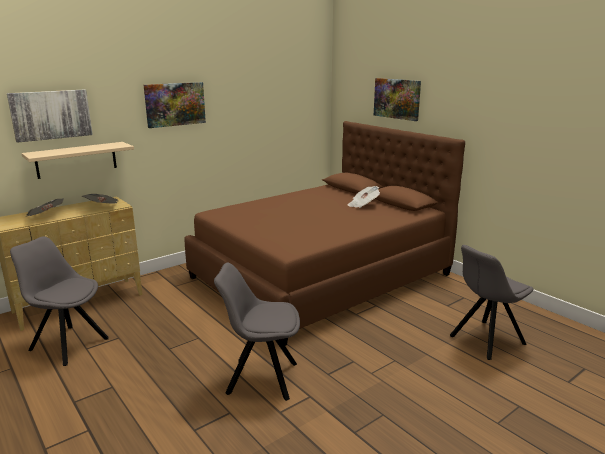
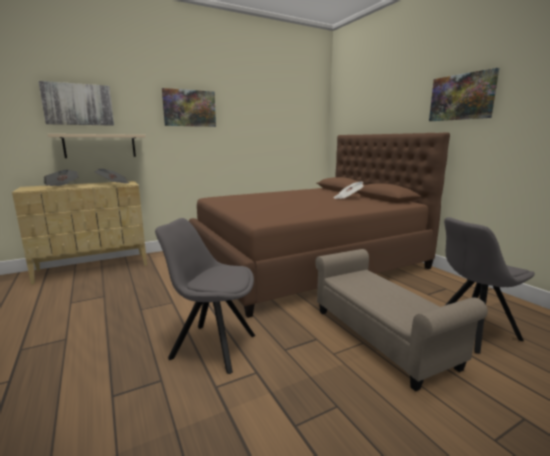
camera: 10 degrees right, 5 degrees down
(68, 344) = (58, 298): grey chair -> none
(397, 98) = (384, 107): picture -> picture (461, 97)
(409, 353) = (381, 337): none -> beige ottoman

